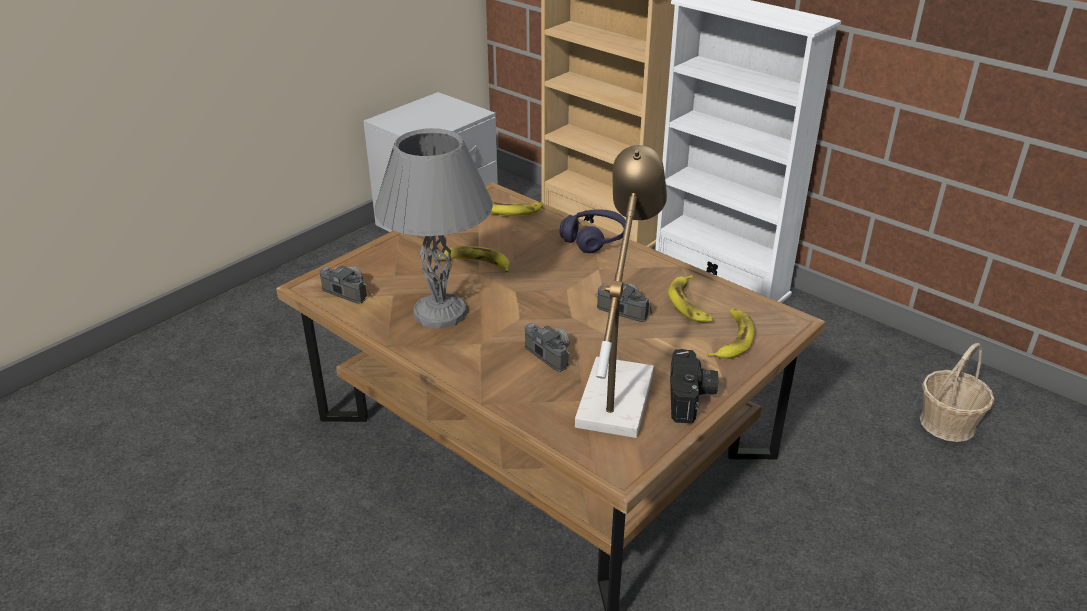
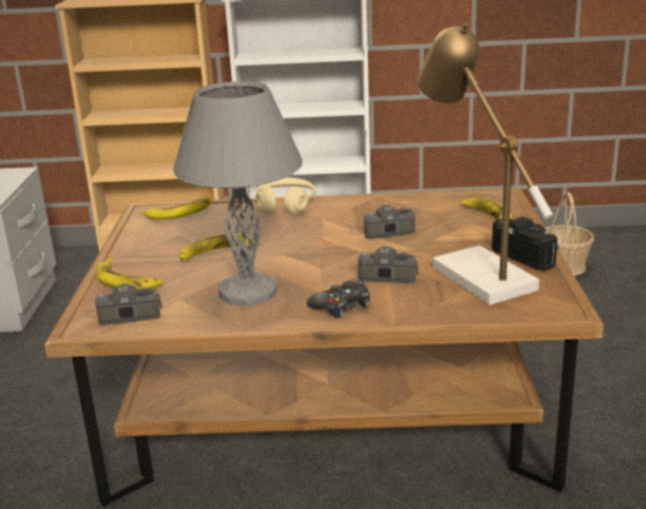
camera: 40 degrees left, 10 degrees down
(475, 363) = (342, 306): none -> black game controller
(594, 239) = (285, 205): purple headphones -> beige headphones
(690, 304) = (425, 212): banana -> banana (127, 281)

